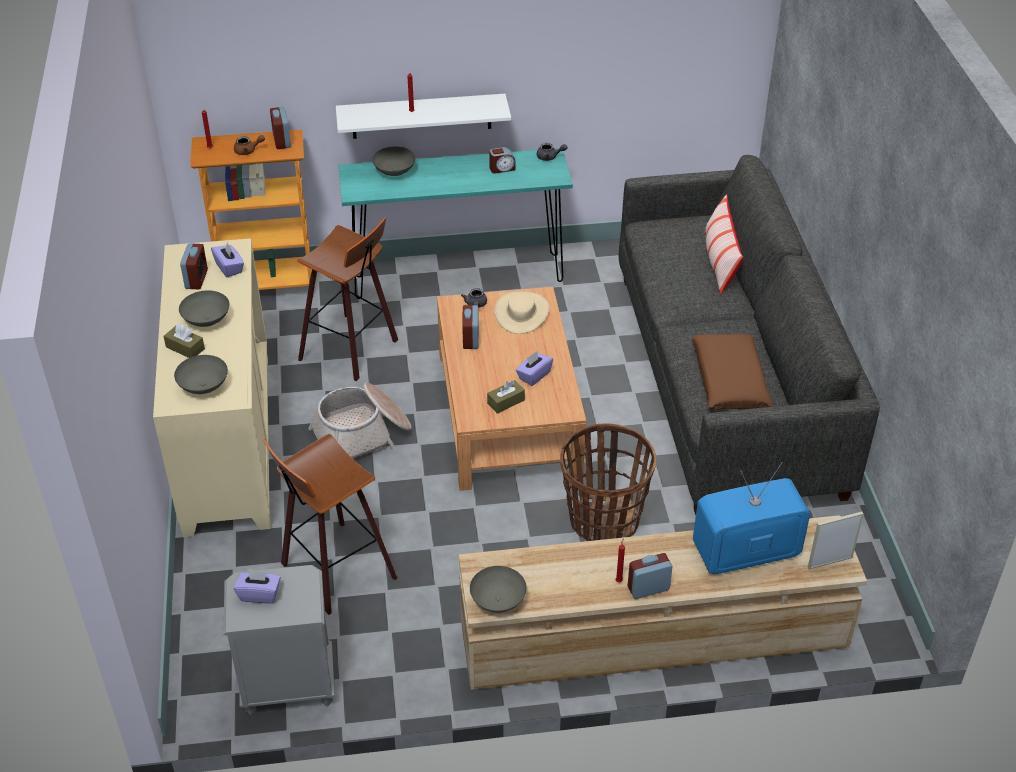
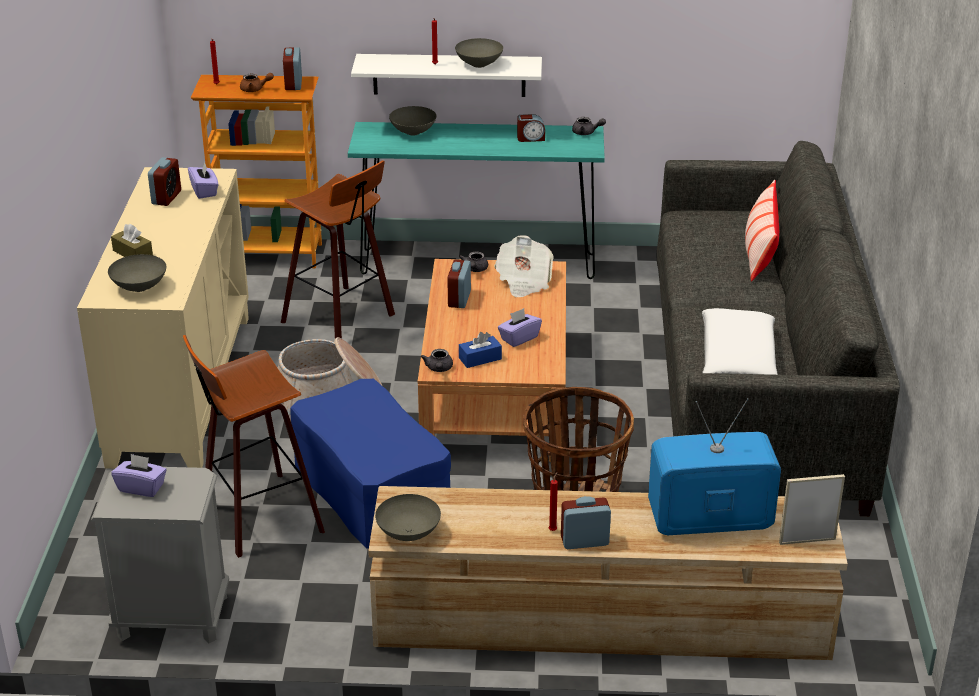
camera: 10 degrees right, 10 degrees down
(206, 321) = (163, 233): grey bowl -> grey bowl (479, 65)
(426, 530) = (371, 491): none -> blue ottoman
(473, 417) = (439, 369): none -> grey teapot
(505, 402) = (480, 358): brown tissue box -> blue tissue box
(522, 313) = (523, 281): beige hat -> newspaper
(729, 380) = (737, 359): brown pillow -> white pillow

